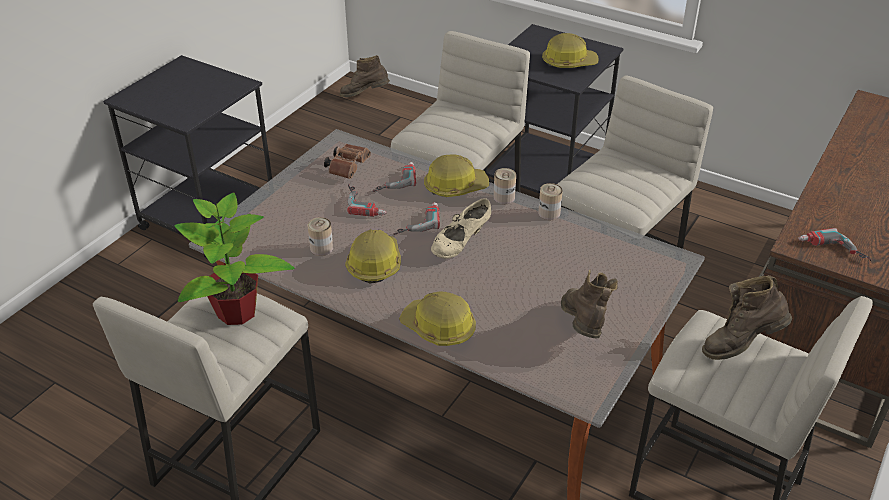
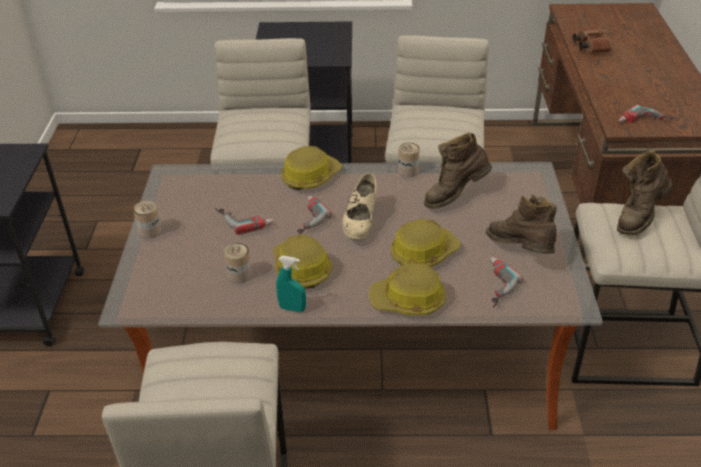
camera: 30 degrees left, 0 degrees up
(237, 313) = (212, 367): potted plant -> none
(338, 293) = (292, 308): none -> turquoise spray bottle
(348, 167) = (198, 194): brown binoculars -> brown binoculars (590, 47)
(365, 96) = (91, 141): brown boot -> brown boot (454, 196)
(394, 180) = (251, 190): power drill -> power drill (492, 284)
(504, 197) = (360, 171): can -> can (150, 231)
(569, 62) = (320, 44): hard hat -> hard hat (423, 253)

